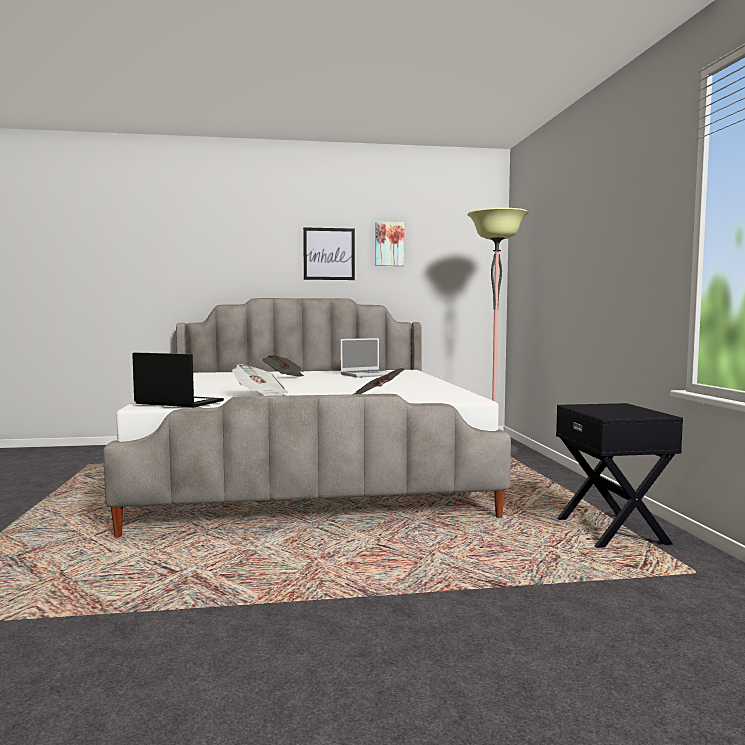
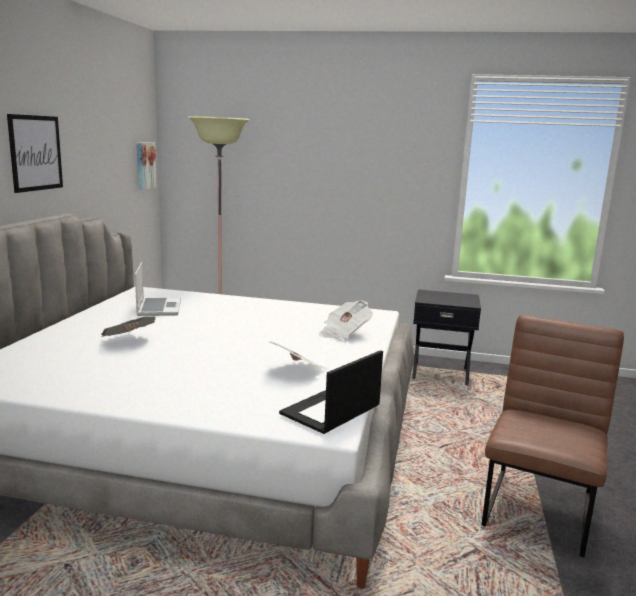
camera: 70 degrees left, 10 degrees up
(274, 601) = (539, 508): none -> brown chair
(389, 244) = (85, 137): picture -> picture (144, 165)

